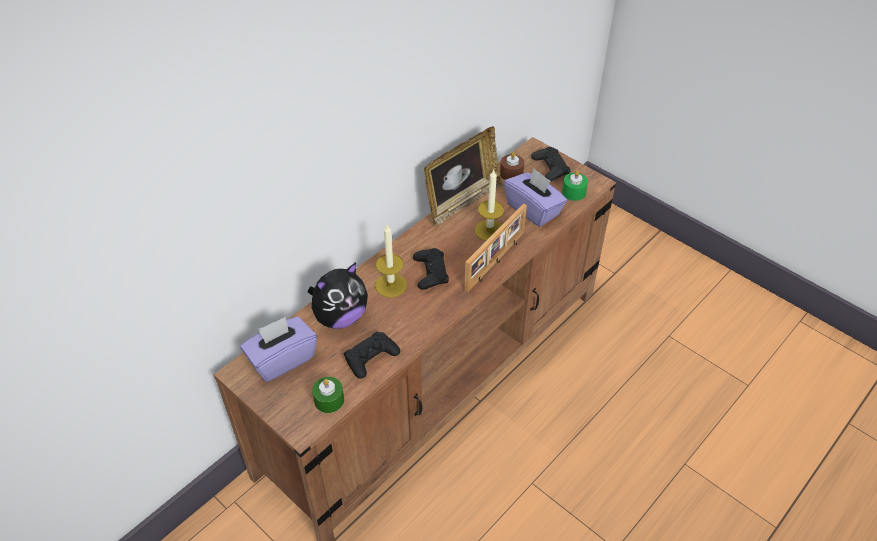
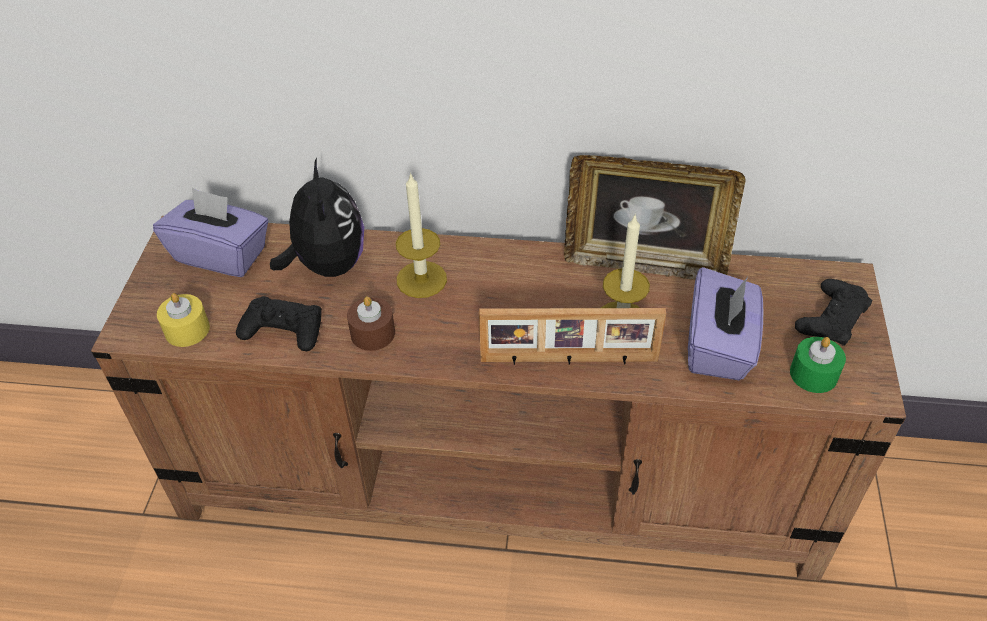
camera: 55 degrees right, 0 degrees up
(329, 400) = (187, 330): green candle -> yellow candle
(340, 317) = (327, 265): plush toy -> plush toy turned 120 degrees counterclockwise
(430, 272) = (480, 304): black game controller -> none
(511, 173) = (763, 282): brown candle -> brown candle (373, 333)

